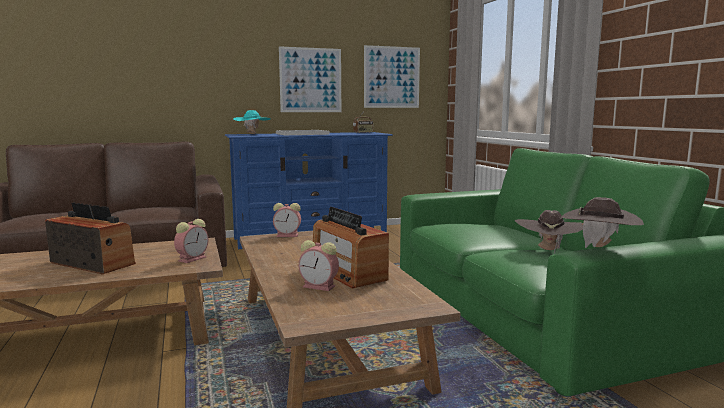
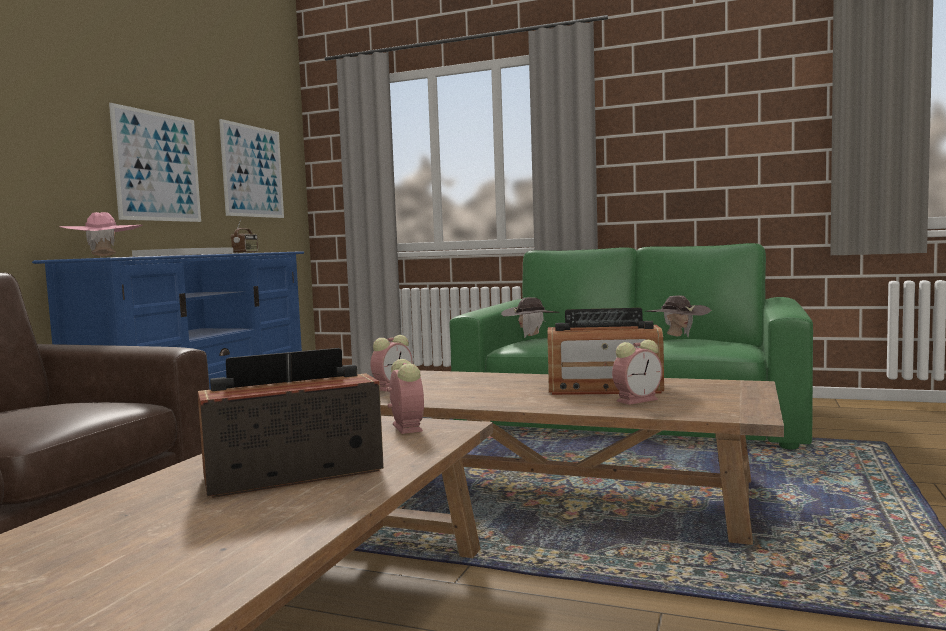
camera: 50 degrees left, 5 degrees down
(252, 134) = (104, 257): turquoise hat -> pink hat
(599, 248) = (782, 309): brown hat -> brown hat (531, 336)

